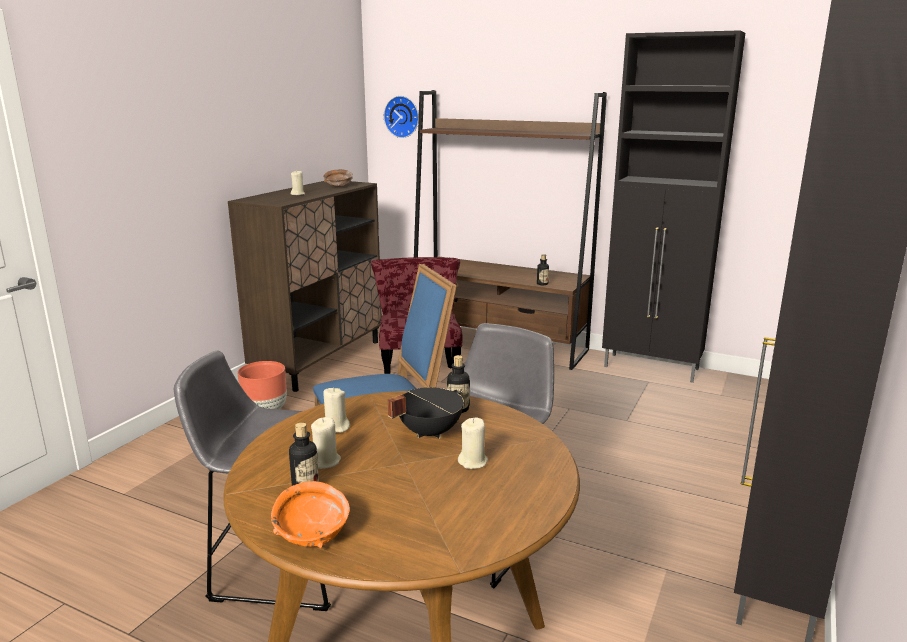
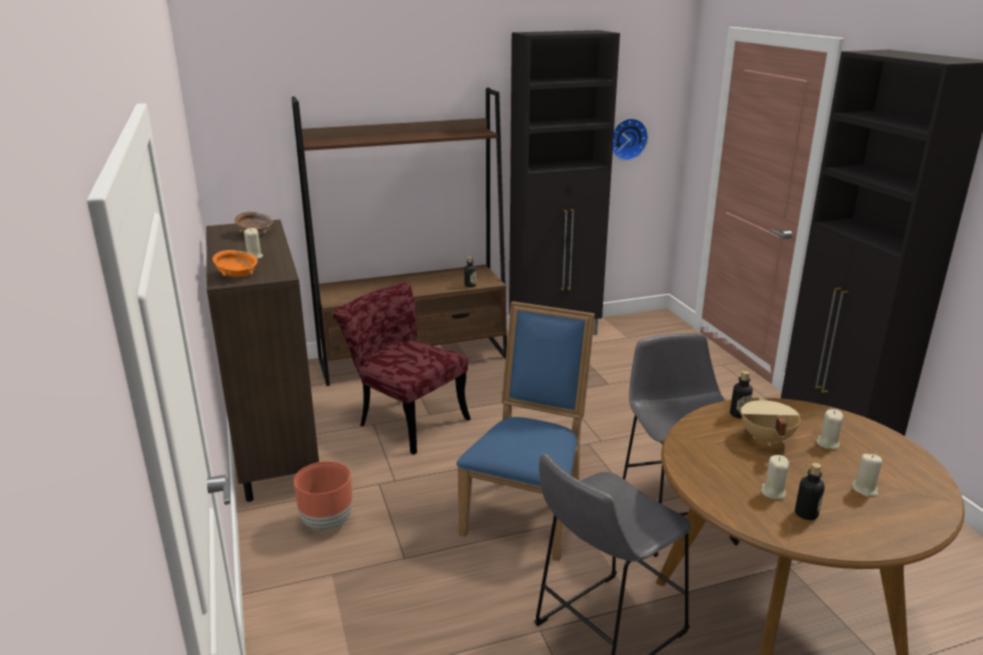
camera: 45 degrees left, 5 degrees up
(311, 533) = (877, 535): orange bowl -> orange bowl (236, 275)
(336, 428) = (718, 468): beige candle -> beige candle (865, 489)
(402, 116) = (247, 130): wall clock -> wall clock (627, 139)
(428, 432) = (765, 439): black cooking pot -> beige cooking pot

